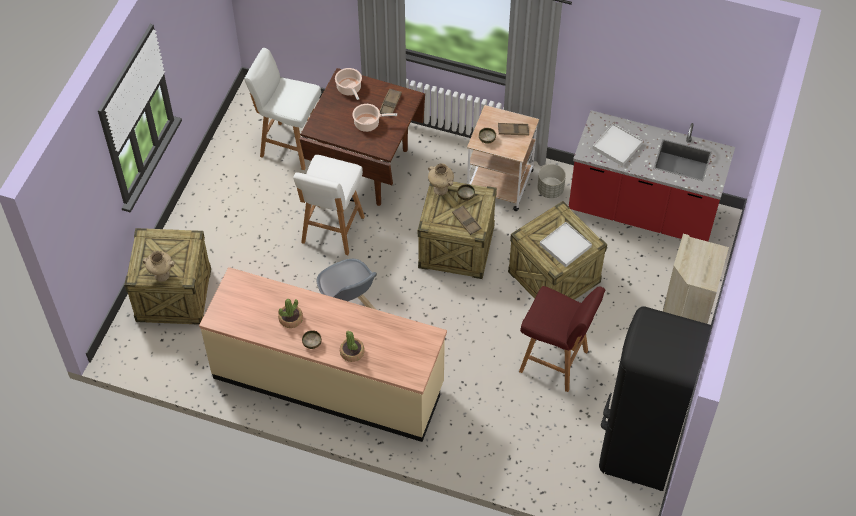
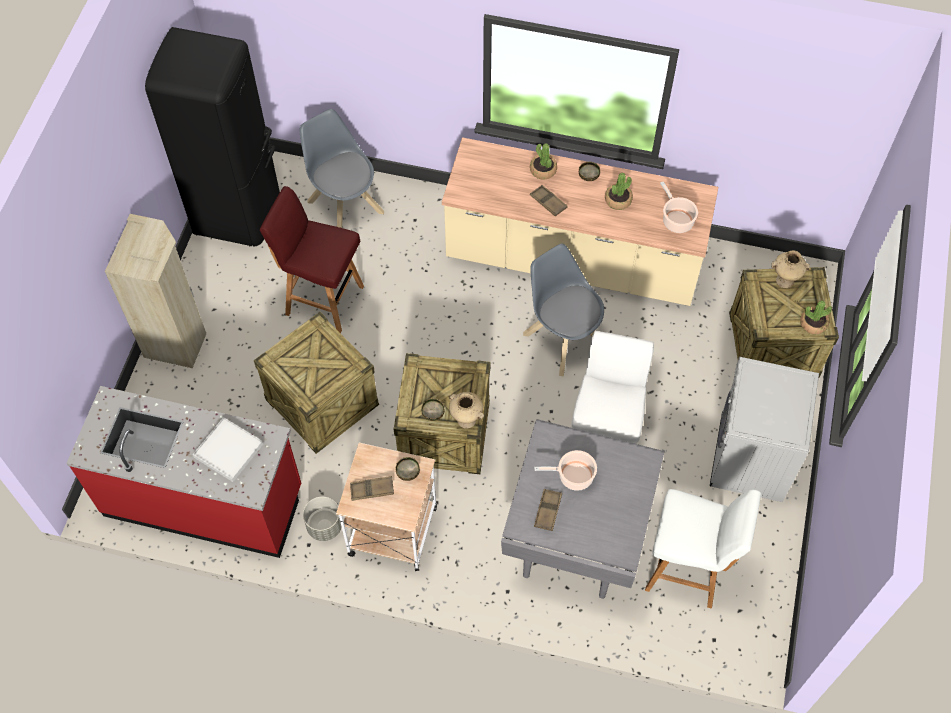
camera: 175 degrees right, 5 degrees up
(151, 239) = (813, 323): none -> potted plant
(222, 213) = (748, 457): none -> white washing machine
(349, 89) = (610, 533): cooking pot -> cooking pot (676, 220)
(365, 168) = (576, 540): brown dining table -> grey dining table
(466, 221) = (429, 377): brown tray -> brown tray (548, 202)
(536, 453) = (344, 205): none -> grey chair
(565, 246) = (305, 354): white tray -> none

